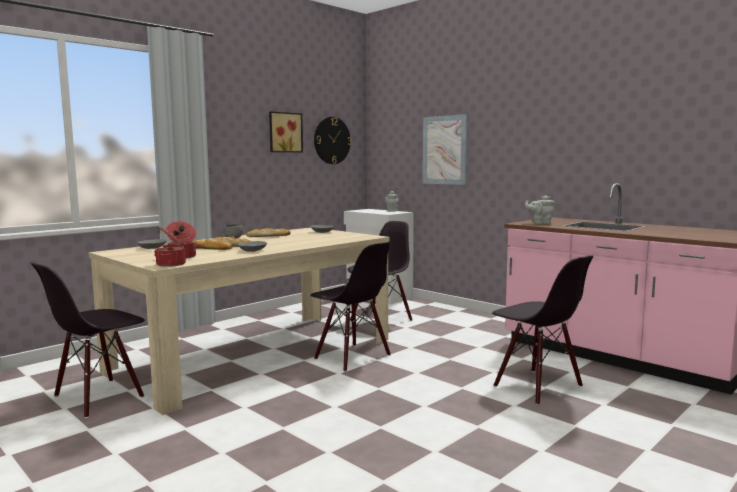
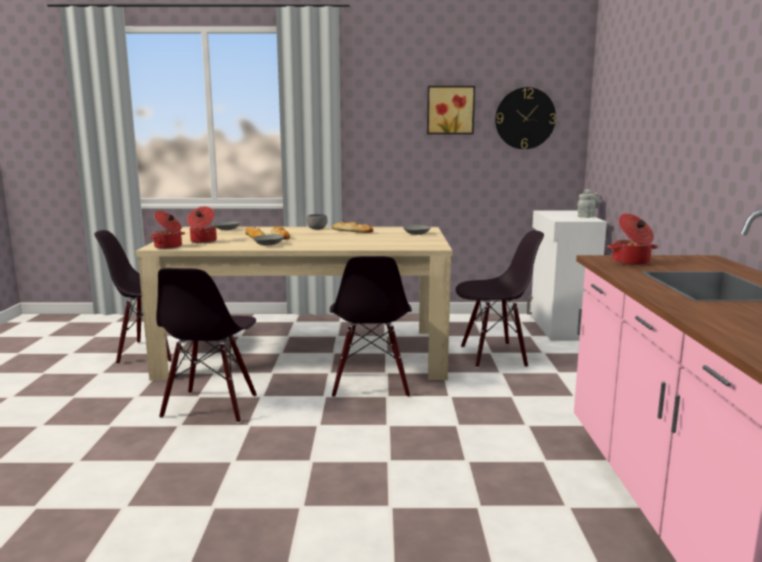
camera: 45 degrees right, 5 degrees up
(444, 150) = (640, 133): picture -> none
(537, 387) = (470, 501): black chair -> black chair (211, 407)
(540, 223) = (631, 262): grey teapot -> cooking pot

